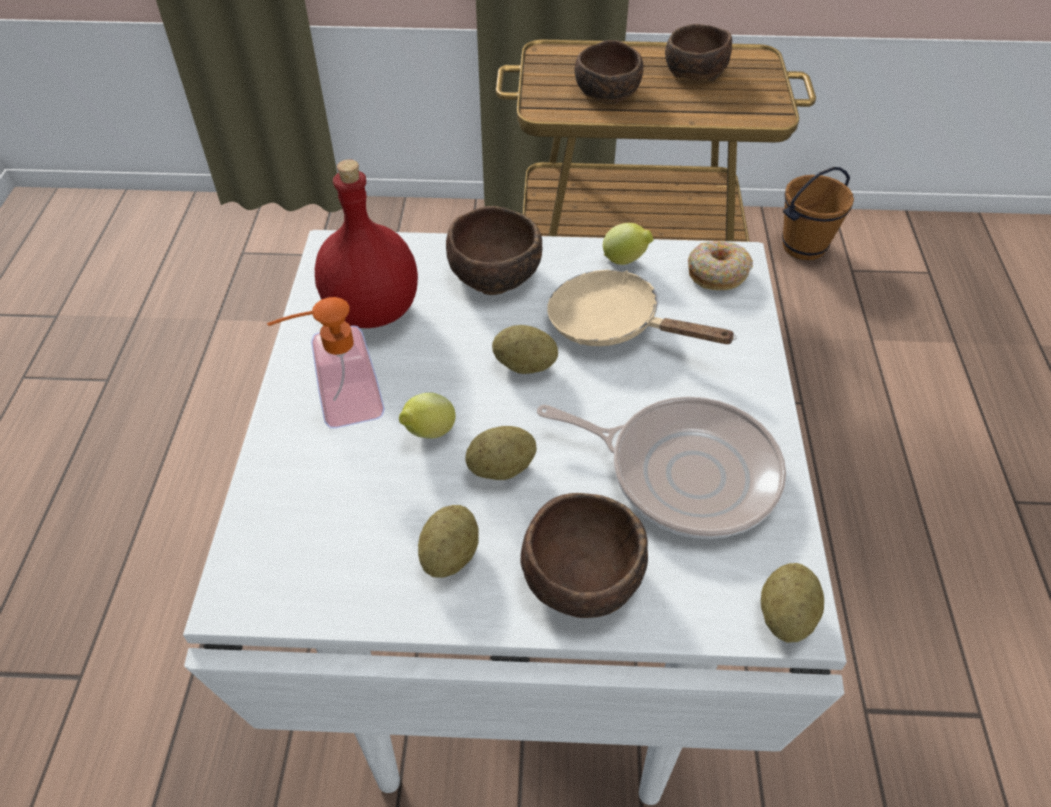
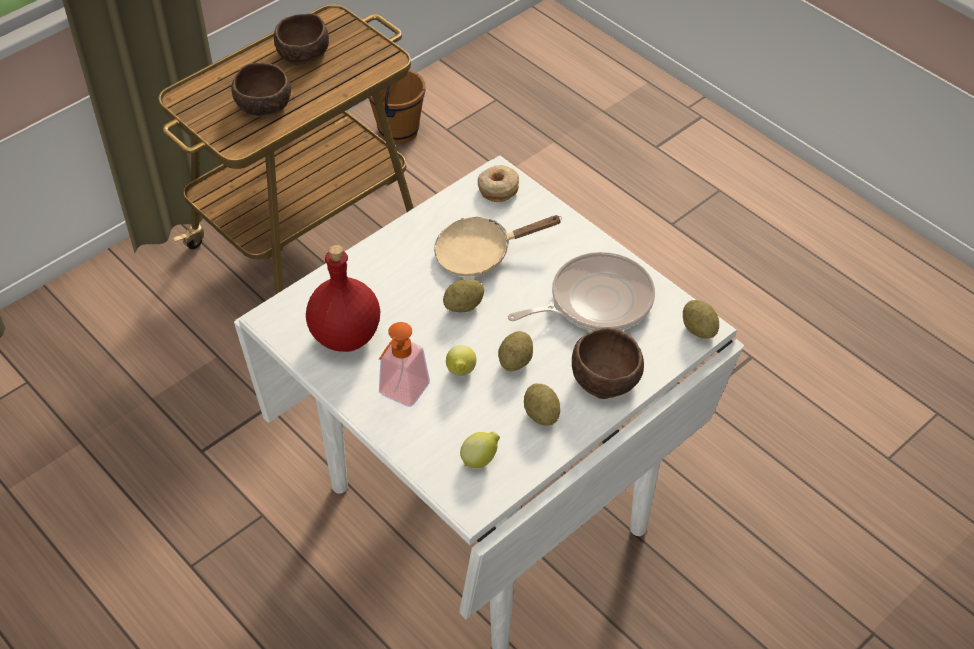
camera: 45 degrees left, 0 degrees up
(497, 273) = (385, 268): brown bowl -> none
(625, 261) = (444, 213): lemon -> lemon (480, 459)

